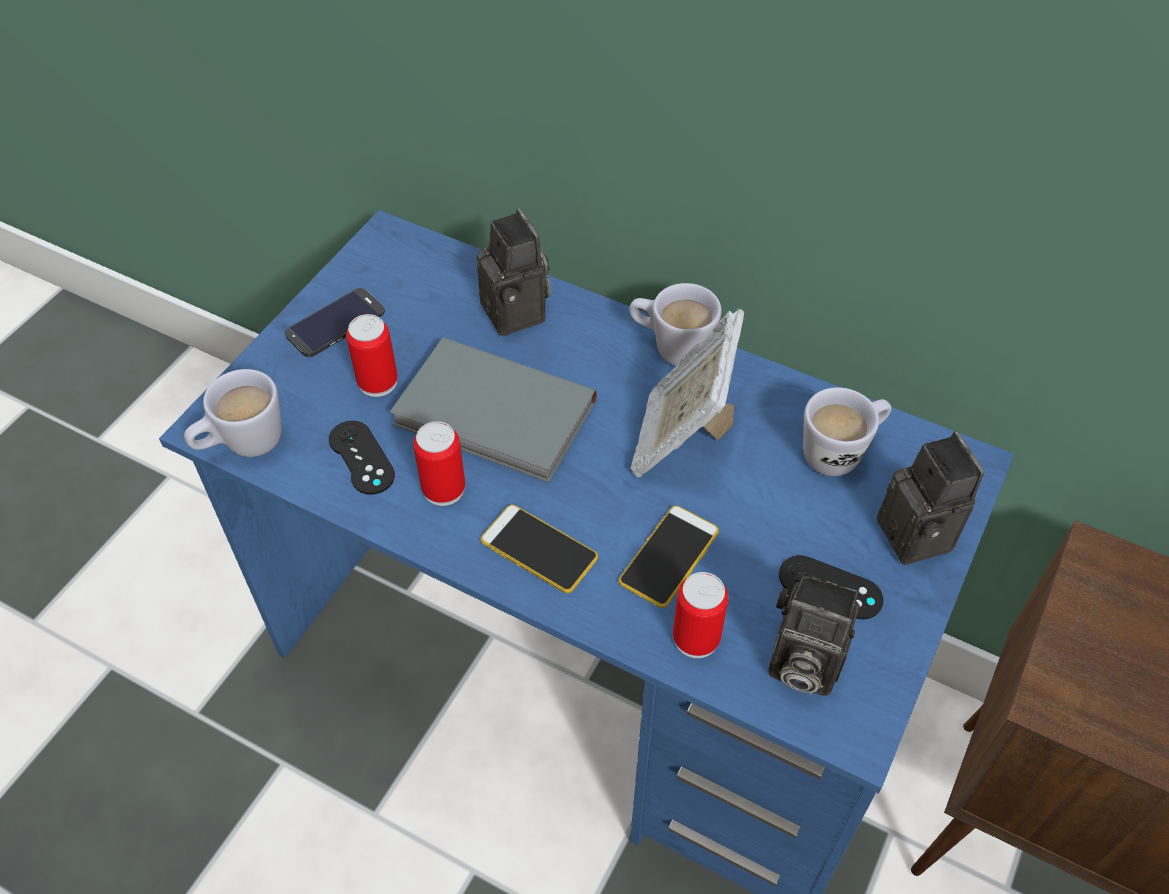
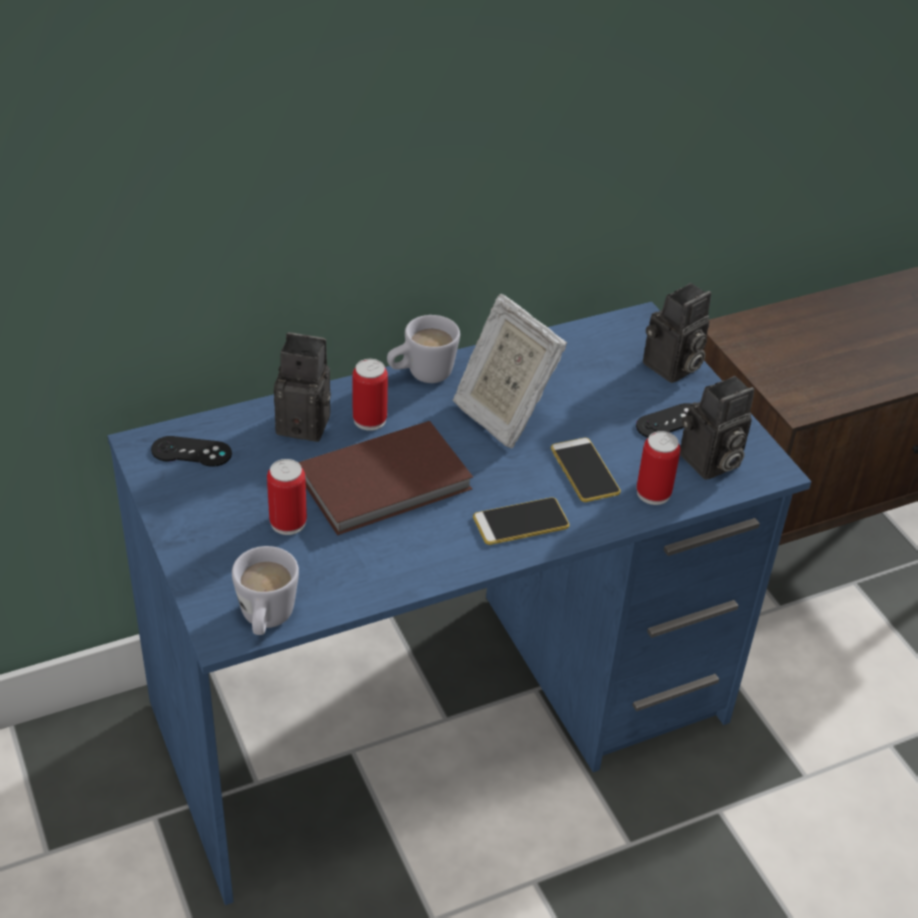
camera: 55 degrees left, 10 degrees down
(335, 323) = (201, 515): phone -> none
(361, 457) = (350, 565): black game controller -> black game controller (191, 452)
(444, 489) = (424, 539): can -> can (369, 420)
(495, 416) = (388, 483): grey book -> brown book
(841, 452) = (582, 359): white mug -> none
(921, 537) = (672, 368): camera -> camera turned 120 degrees clockwise

